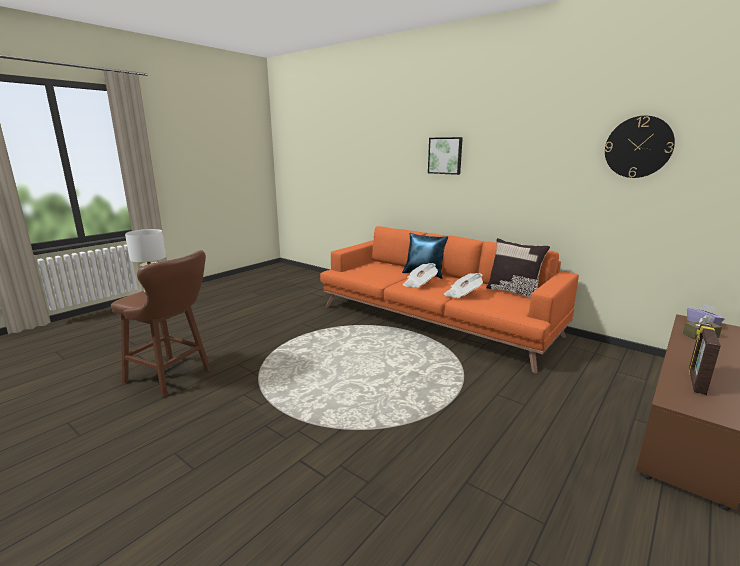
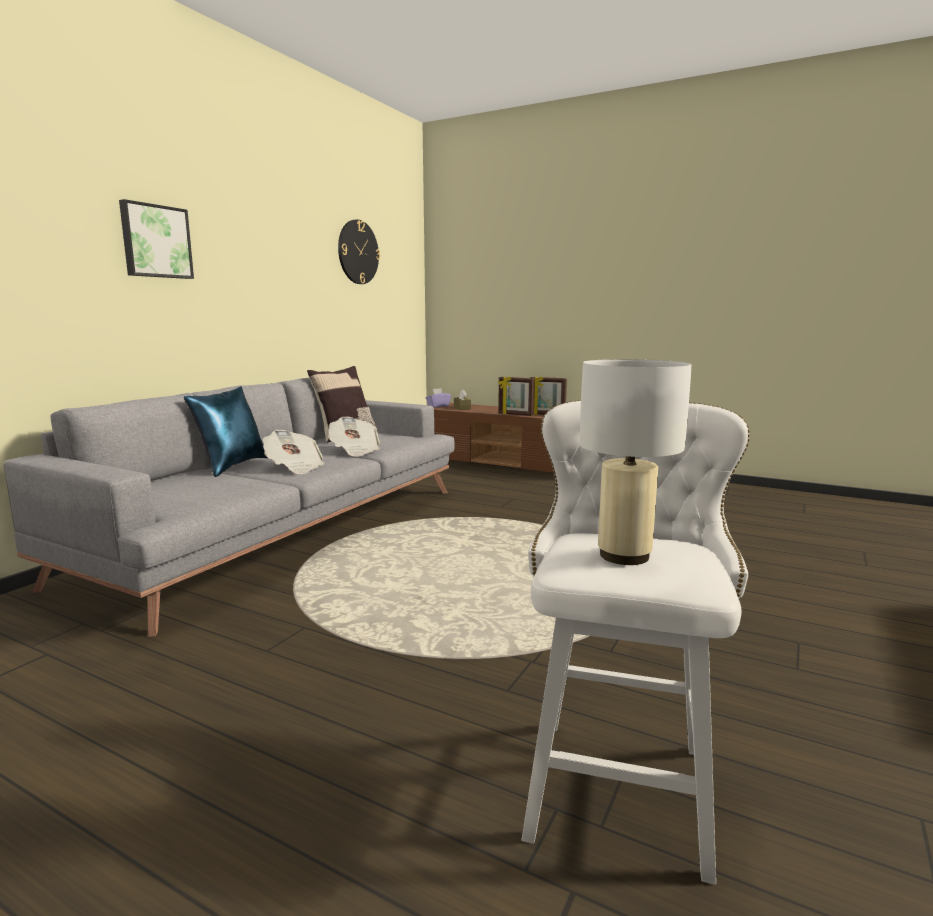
camera: 100 degrees left, 5 degrees down
(174, 378) = (619, 770): brown stool -> white stool
(435, 321) = (287, 531): orange sofa -> grey sofa
(674, 360) = (515, 414): none -> picture frame

